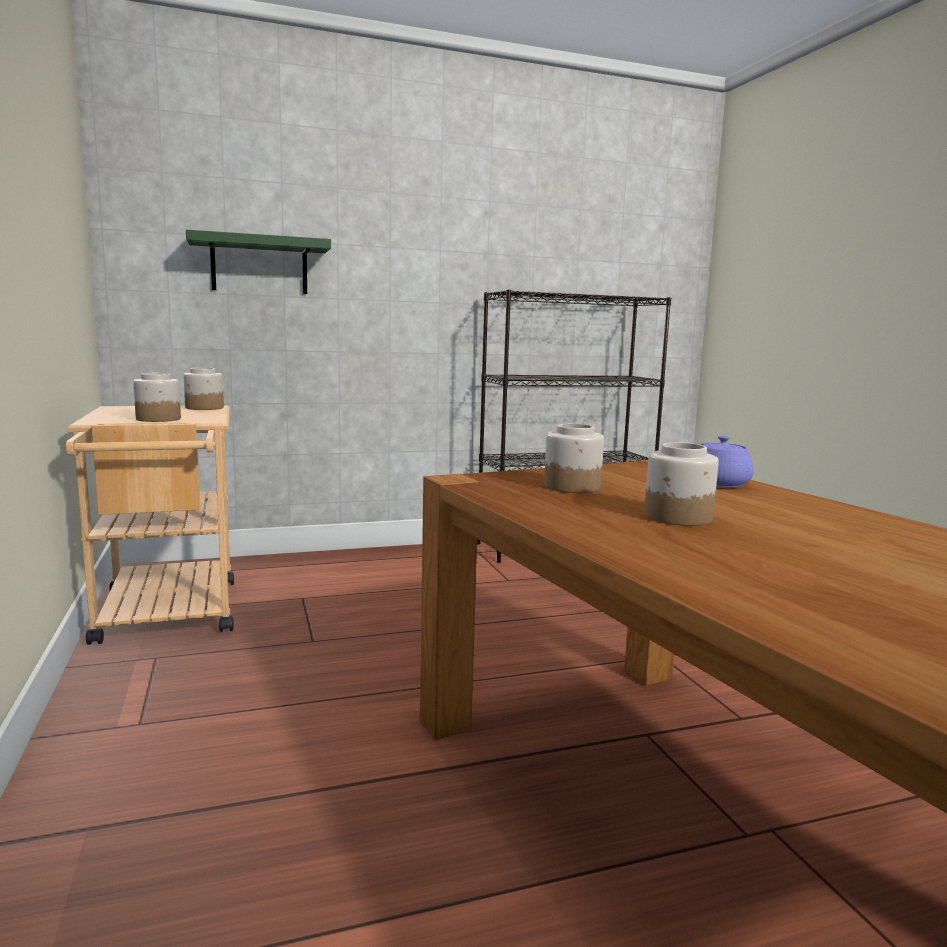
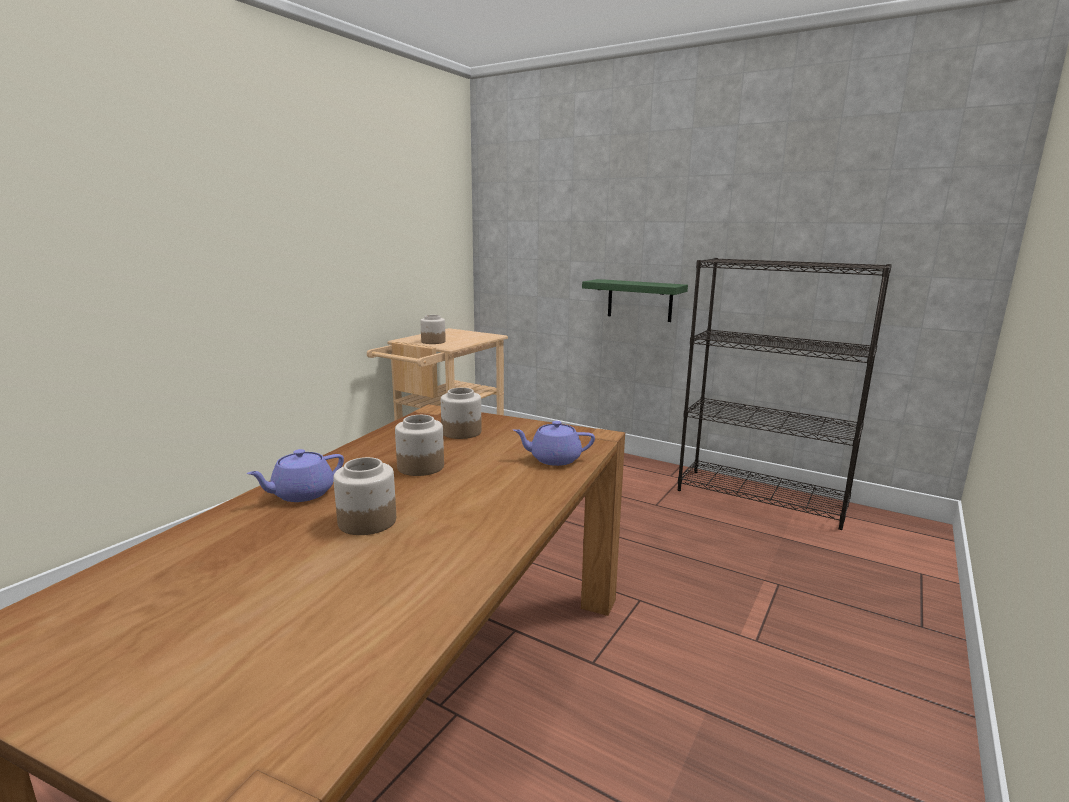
camera: 50 degrees right, 5 degrees up
(204, 408) = (485, 336): jar -> jar (366, 522)
(259, 266) = (555, 240): green shelf -> green shelf (639, 300)
(716, 571) = (301, 494): none -> purple teapot

